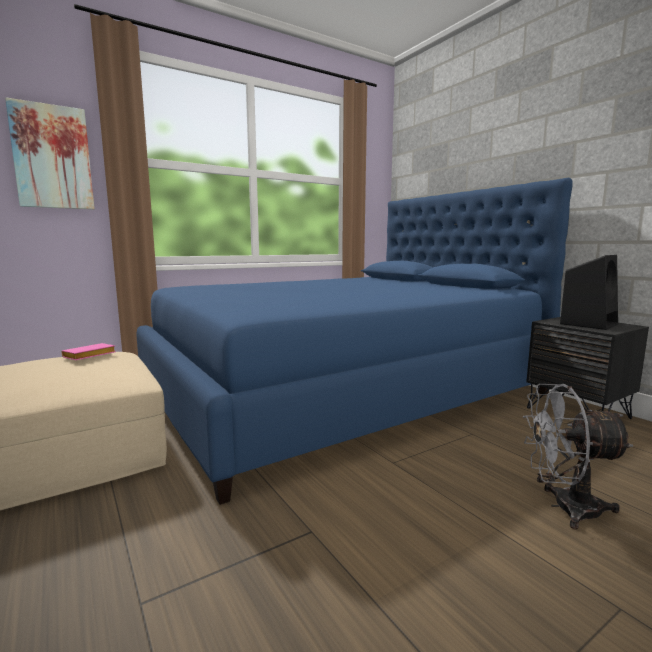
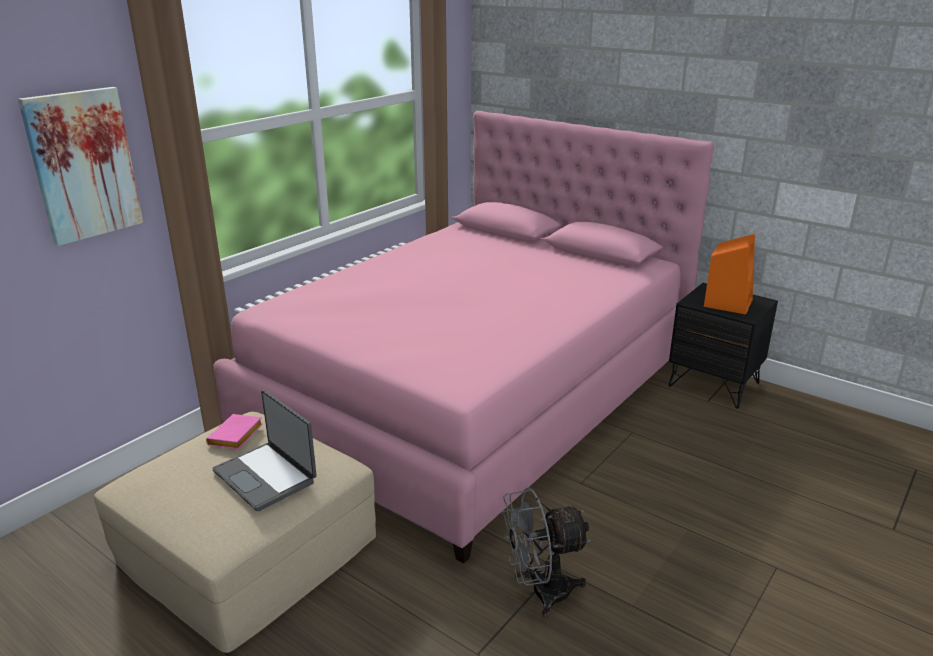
camera: 20 degrees left, 15 degrees up
(65, 375) = (266, 476): none -> laptop
(344, 391) = (475, 394): blue bed -> pink bed
(564, 507) = (728, 497): grey fan -> grey fan (540, 592)
(588, 324) = (728, 302): black speaker -> orange speaker

